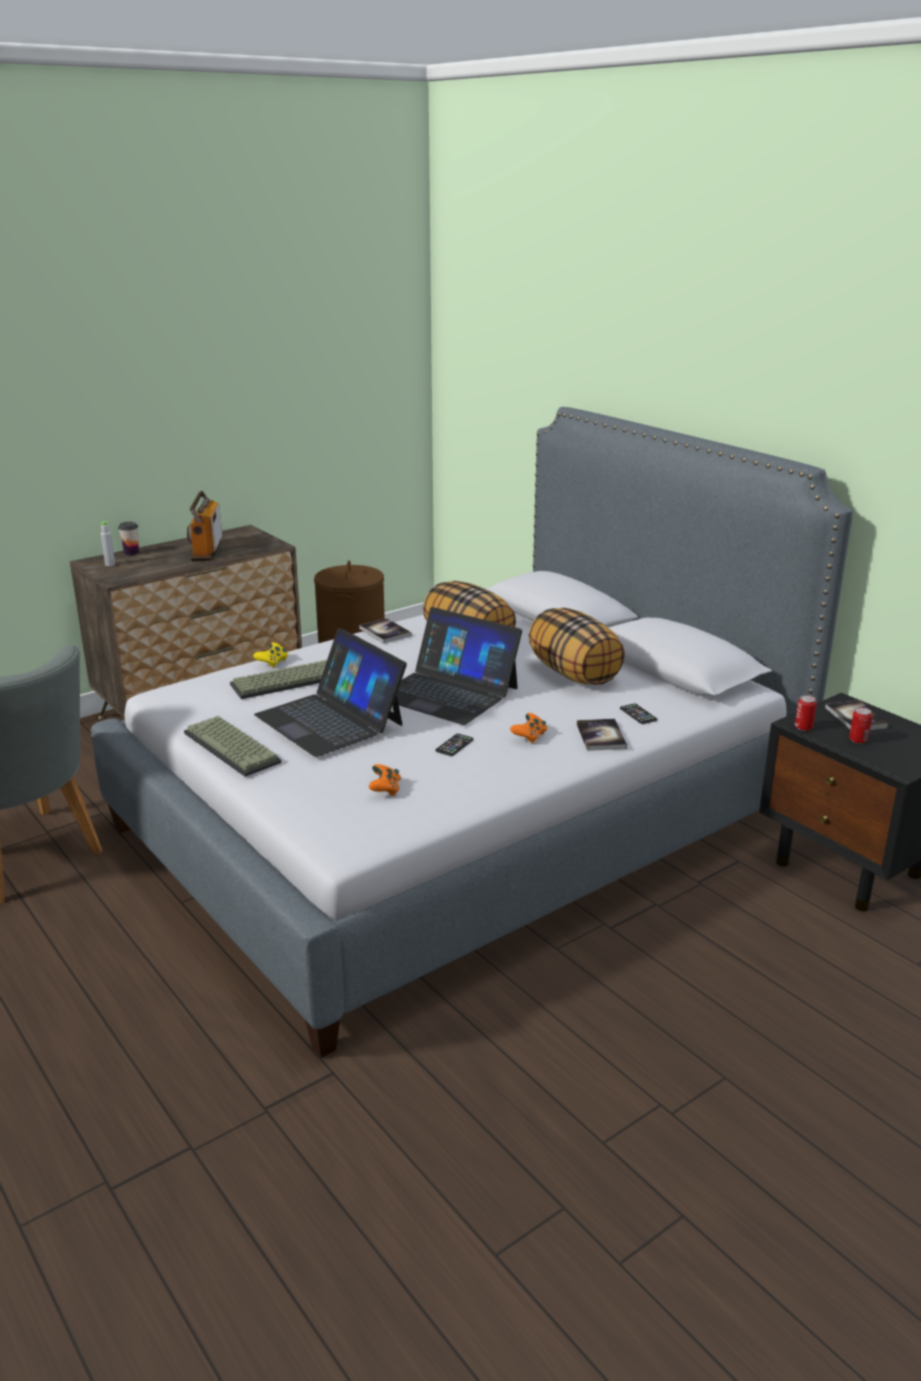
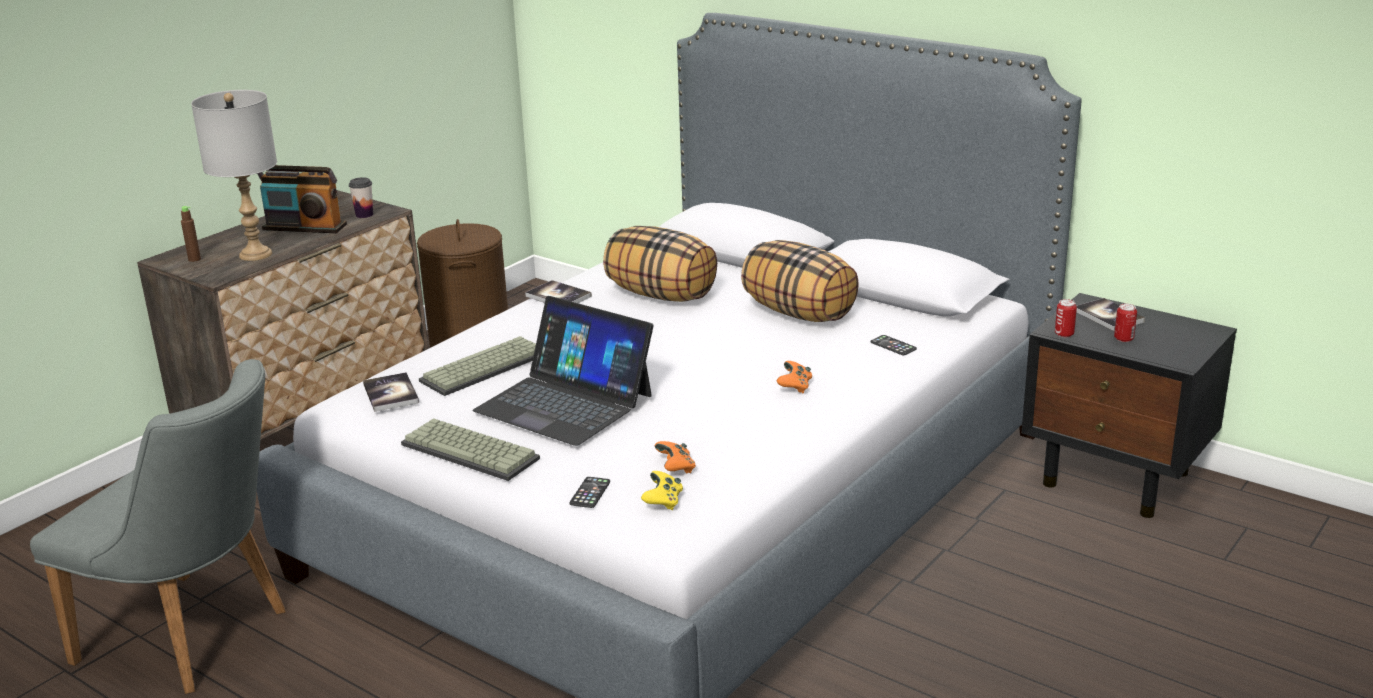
camera: 15 degrees left, 0 degrees up
(110, 564) = (194, 259): grey bottle -> brown bottle
(131, 553) = (211, 242): cup -> cup (364, 215)
(155, 566) = (255, 255): none -> grey table lamp
(206, 550) = (304, 227): radio -> radio turned 60 degrees counterclockwise
(272, 662) = (449, 349): yellow game controller -> yellow game controller (663, 502)
(447, 692) = (675, 353): laptop -> none
(454, 745) = (720, 409): phone -> phone (590, 493)
(601, 736) = (869, 374): book -> book (391, 394)

